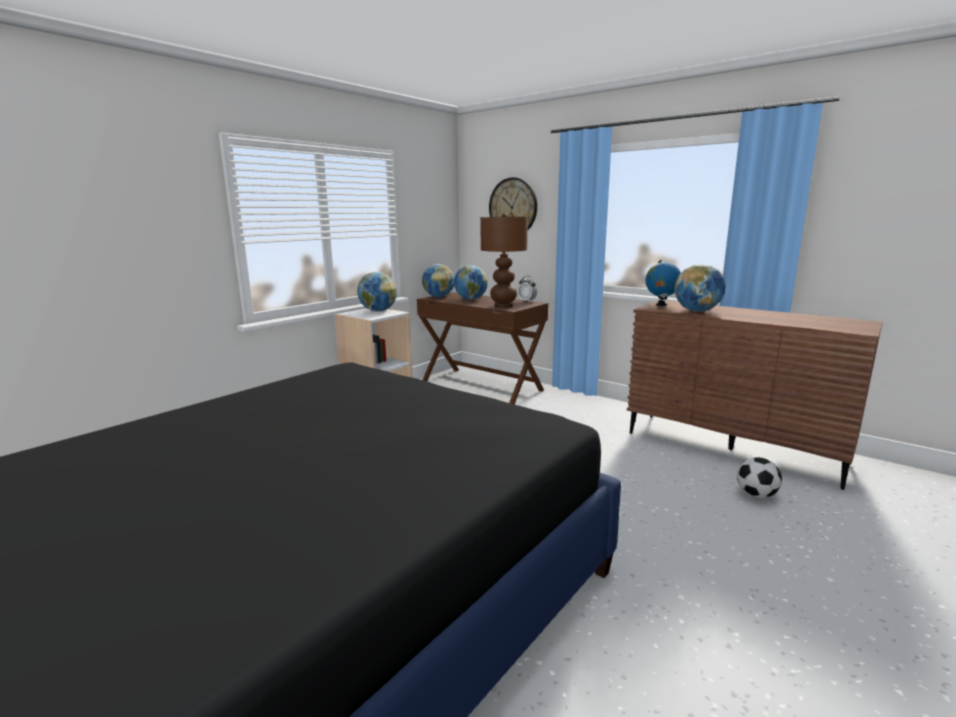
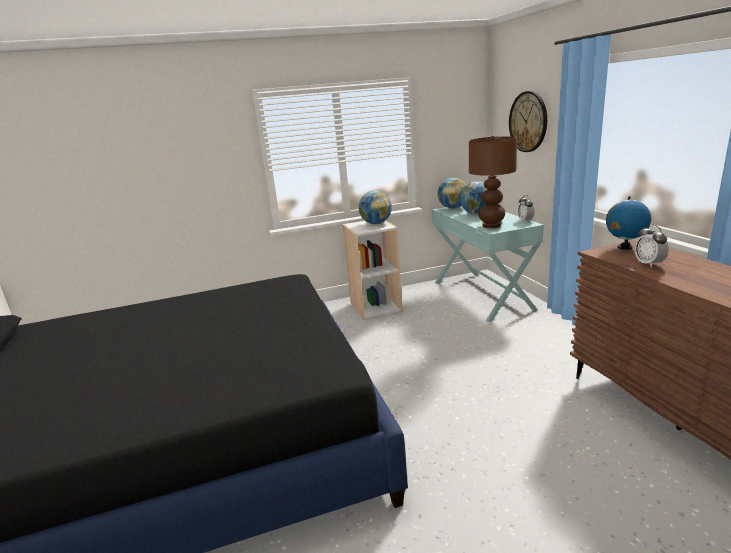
camera: 35 degrees right, 5 degrees up
(481, 386) = (482, 295): brown desk -> turquoise desk
(697, 311) = (648, 264): globe -> alarm clock
(756, 495) = (644, 491): football -> none

